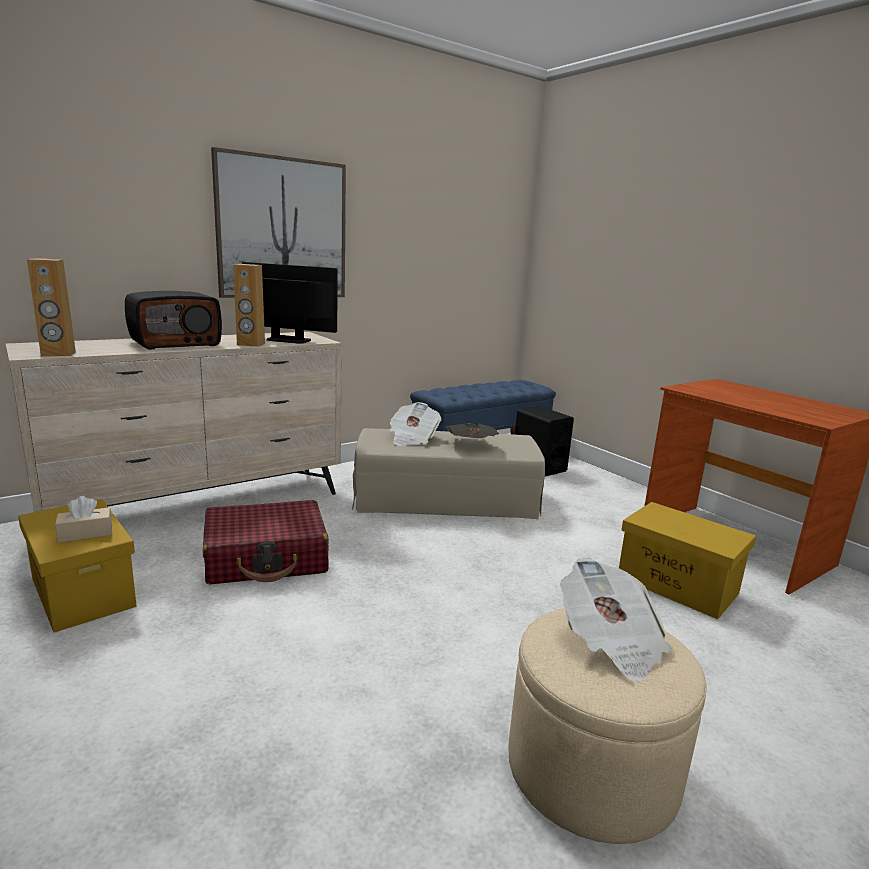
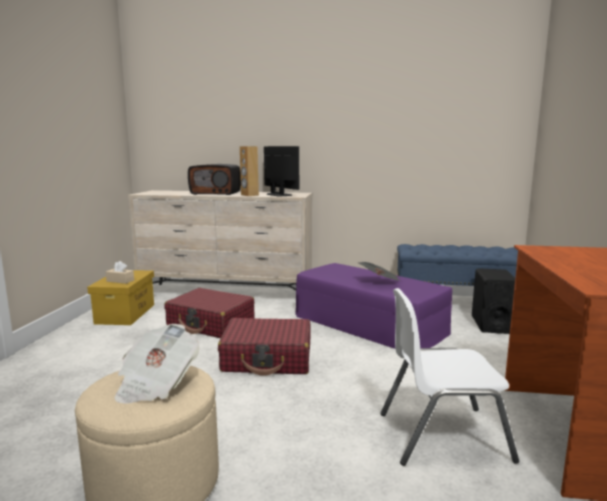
camera: 45 degrees right, 5 degrees down
(58, 354) = (152, 194): brown speaker -> none
(282, 229) = (298, 125): picture -> none
(412, 438) = (348, 272): newspaper -> none
(425, 576) = (267, 359): none -> red suitcase
(445, 497) = (369, 324): beige ottoman -> purple ottoman
(675, 585) = (442, 435): yellow storage box -> white chair

